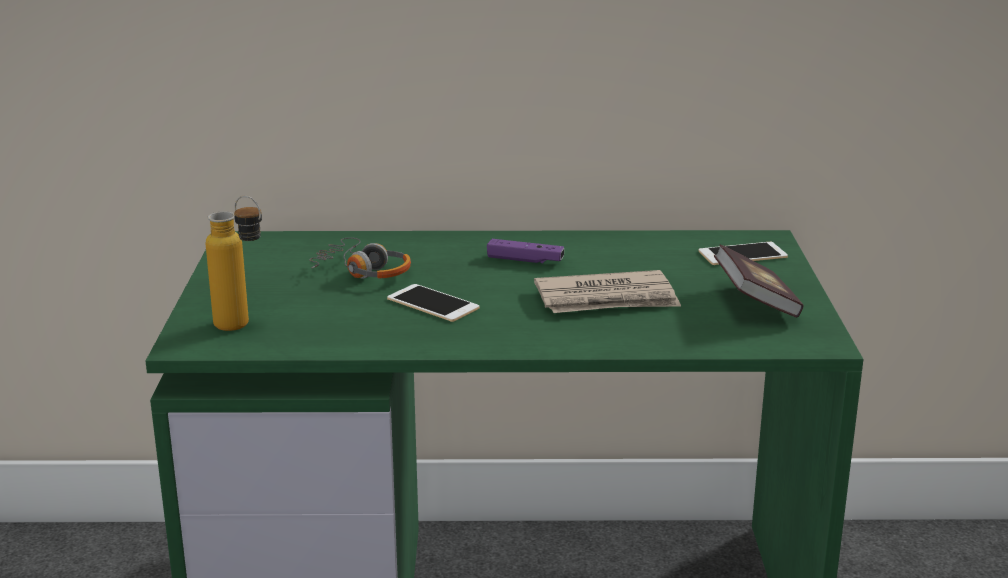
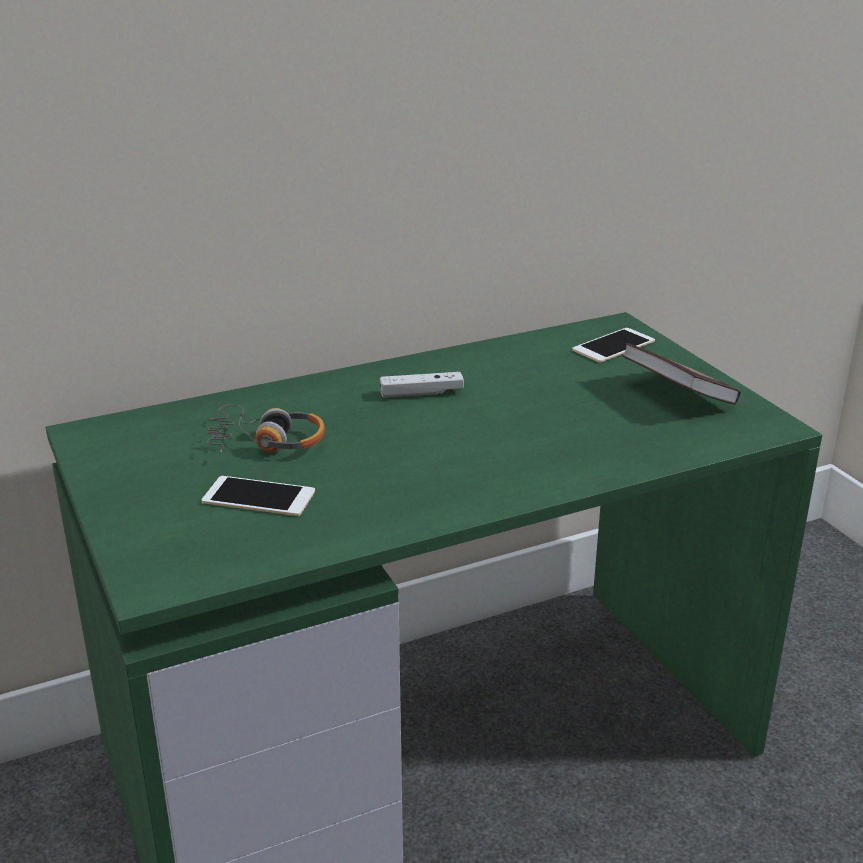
camera: 25 degrees left, 5 degrees up
(243, 327) = (198, 546): bottle -> none
(432, 303) = (379, 465): phone -> phone (258, 497)
(525, 260) = (421, 393): purple game controller -> white game controller
(607, 299) = (544, 421): newspaper -> none

